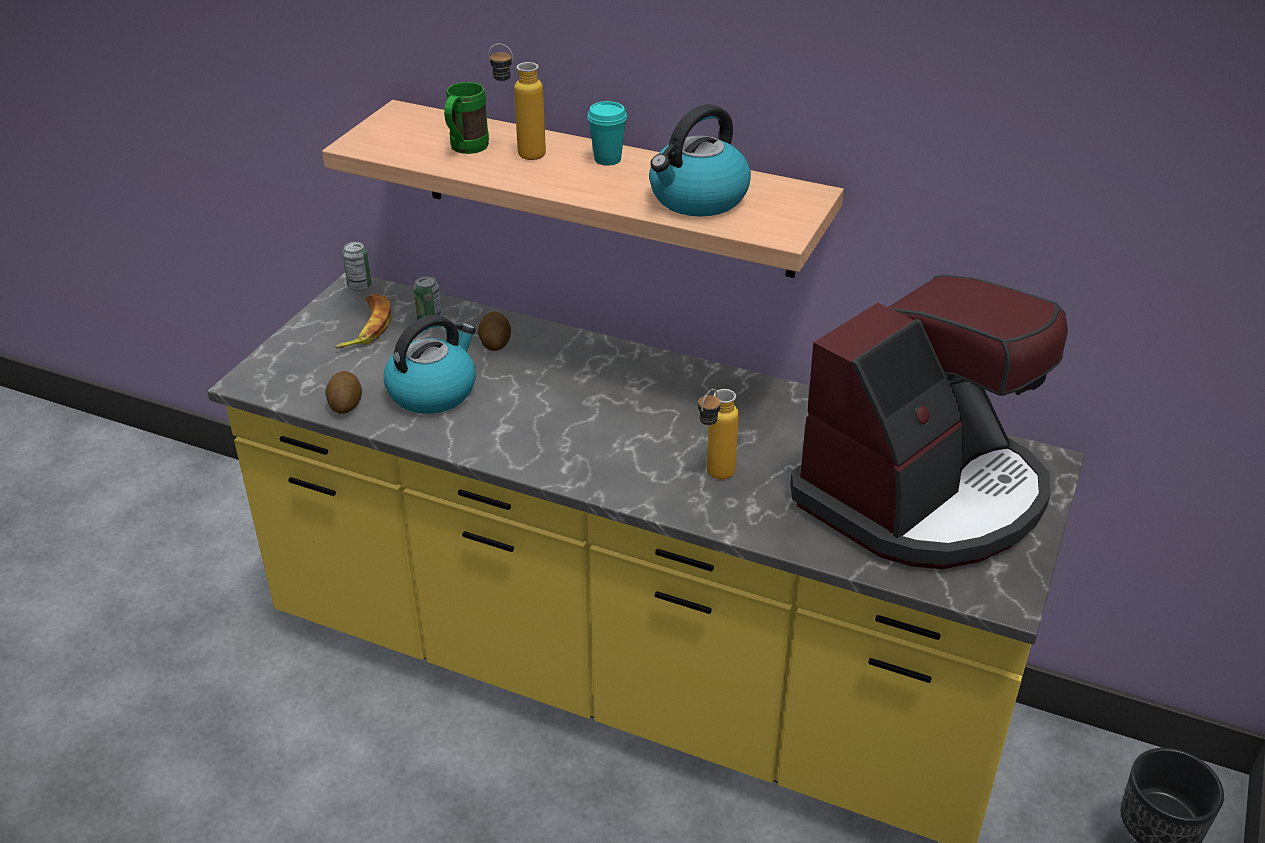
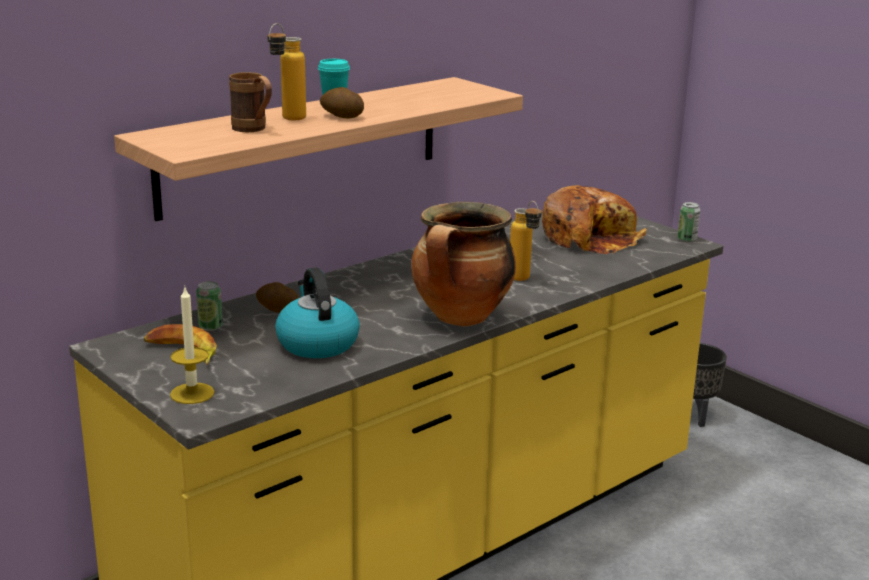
camera: 65 degrees left, 15 degrees down
(287, 362) = (192, 393): none -> candle
(345, 404) = (292, 379): potato -> potato (341, 117)
(359, 286) = (108, 344): can -> can (687, 239)
(465, 149) = (253, 130): green mug -> brown mug
(562, 463) = (461, 318): none -> cooking pot
(697, 198) = (424, 99): kettle -> none
(923, 494) = (590, 237): coffee machine -> bread

